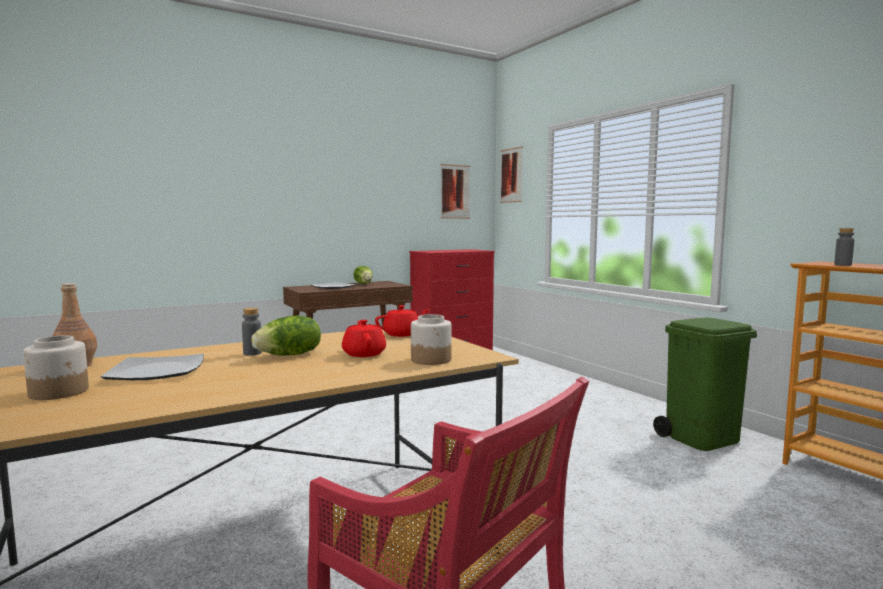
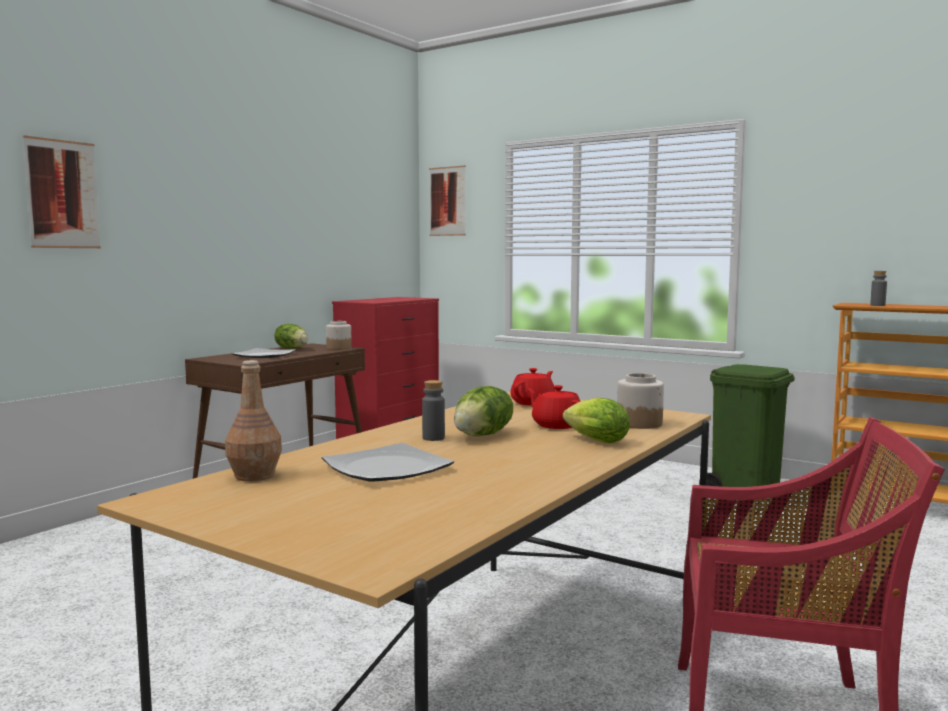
camera: 25 degrees left, 0 degrees up
(59, 392) = (348, 502): jar -> jar (339, 348)
(352, 369) = (593, 440): none -> lettuce
(455, 191) = (379, 221): picture -> picture (62, 194)

